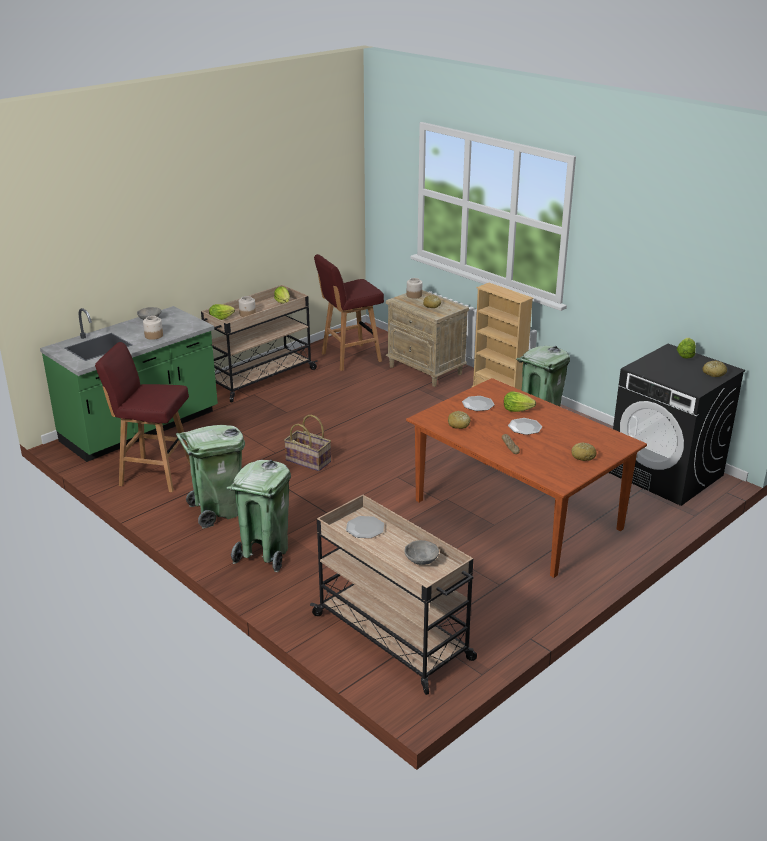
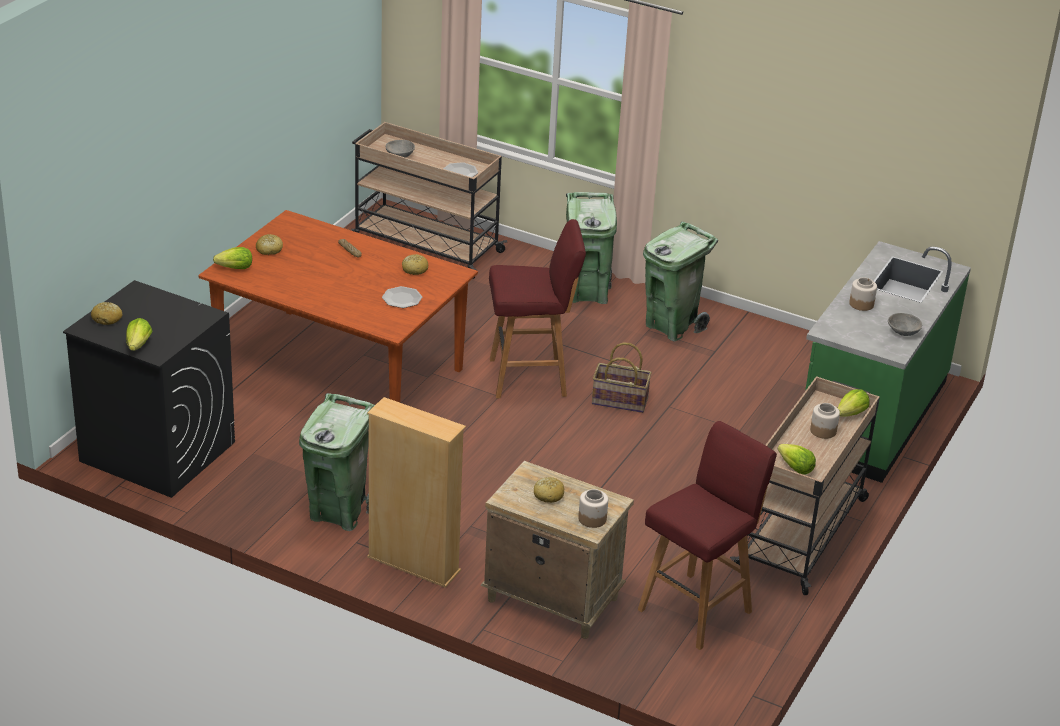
camera: 160 degrees right, 5 degrees up
(154, 474) = (783, 357): red stool -> red stool (530, 377)
(517, 410) = (353, 297): lettuce -> lettuce (235, 268)
(525, 427) = (338, 275): plate -> none

